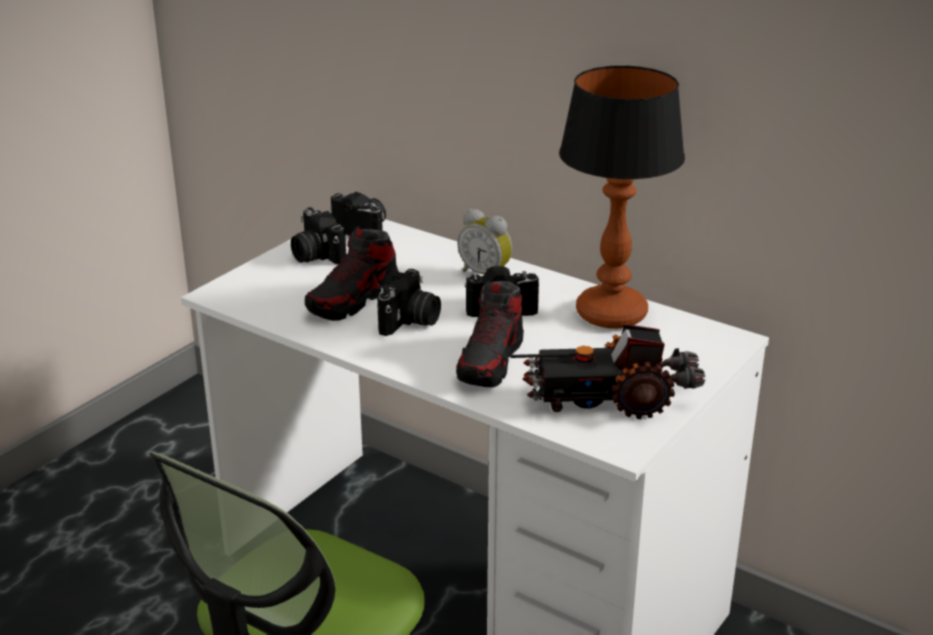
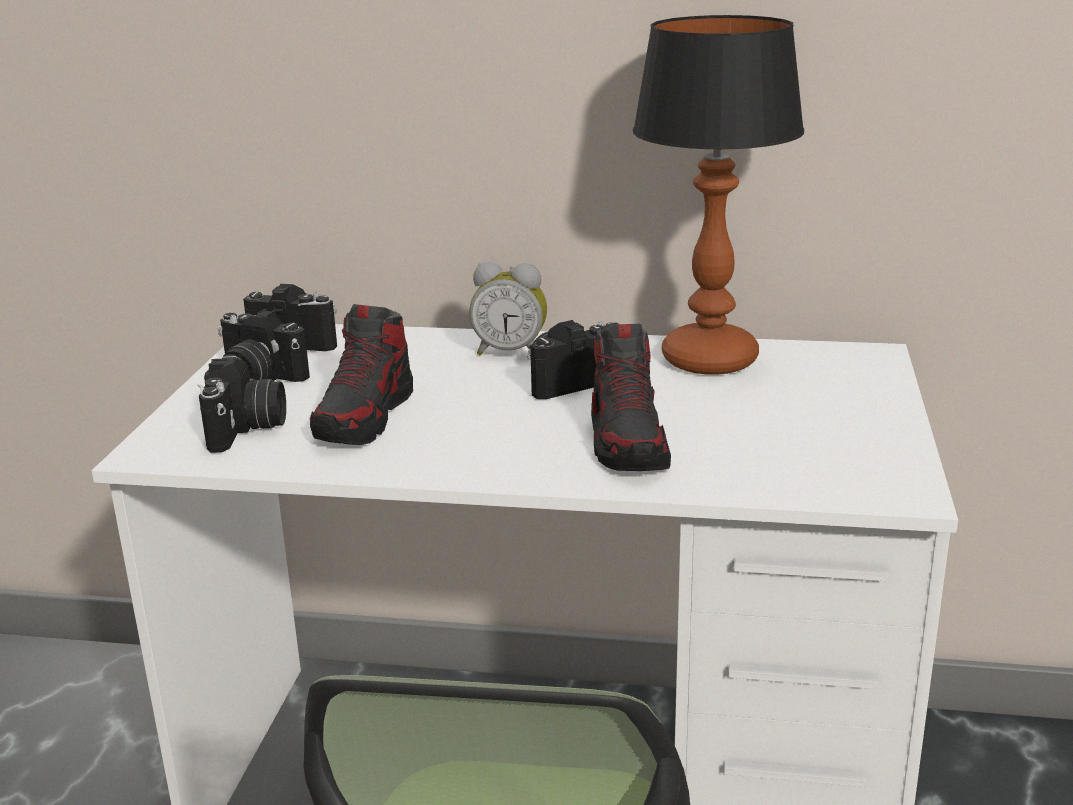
camera: 25 degrees left, 5 degrees down
(410, 322) = (471, 423): camera -> camera (247, 429)
(608, 399) = (819, 446): toy truck -> none

